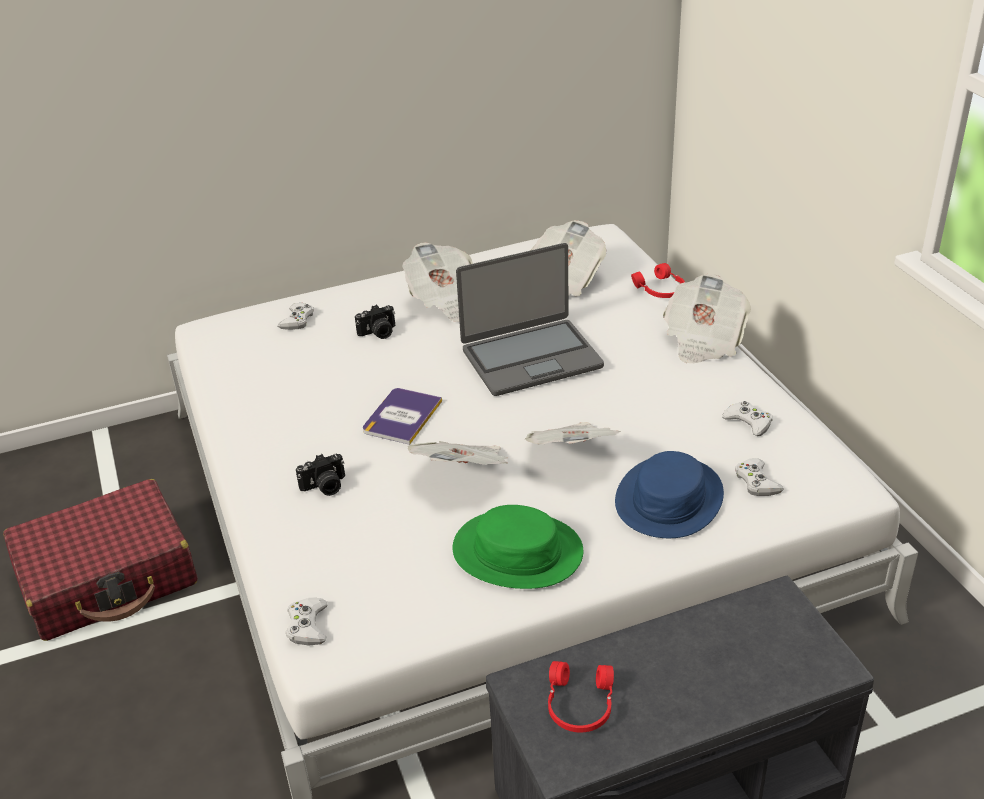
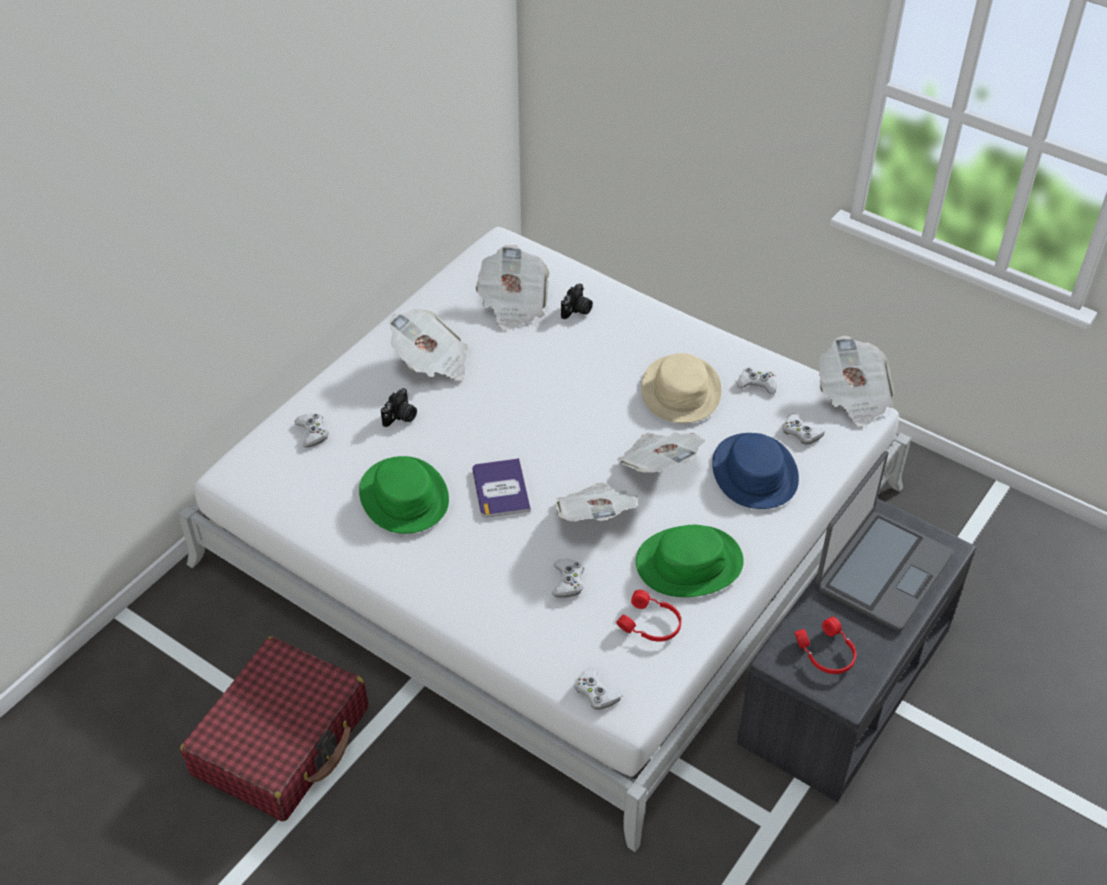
camera: 35 degrees left, 10 degrees up
(316, 392) = (404, 496): none -> green hat
(325, 487) = (498, 577): camera -> camera (577, 310)
(383, 517) = (568, 581): none -> white game controller
(531, 358) = (552, 391): laptop -> laptop (882, 571)
(659, 400) = (680, 390): none -> beige hat
(660, 290) = (598, 285): red headphones -> red headphones (651, 625)
(703, 340) = (667, 321): newspaper -> newspaper (853, 398)

